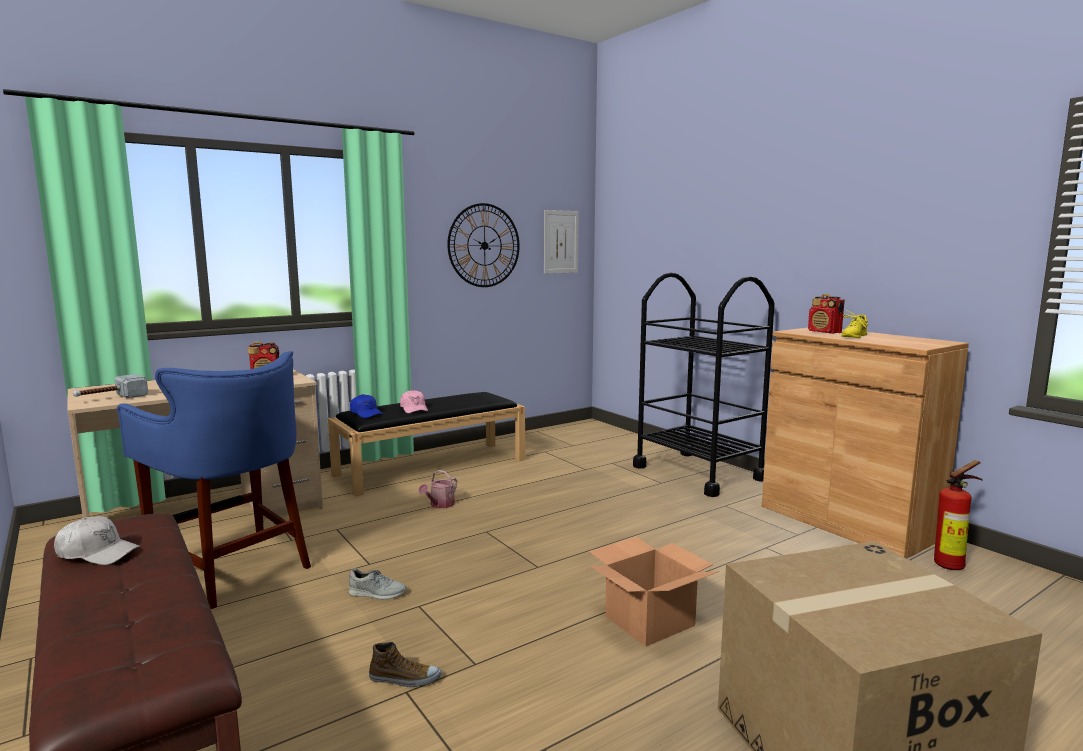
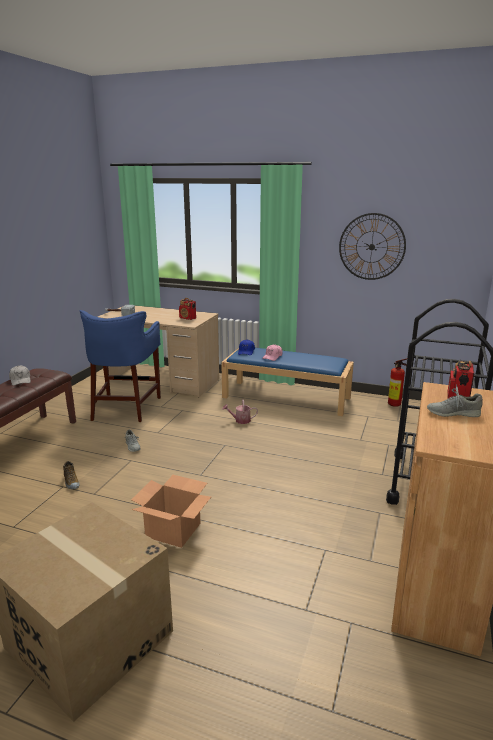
camera: 55 degrees right, 10 degrees up
(432, 467) = (287, 397): black bench -> blue bench
(560, 242) = (453, 247): picture -> none
(853, 336) = (453, 413): yellow shoe -> grey shoe
(953, 565) = (418, 668): fire extinguisher -> fire extinguisher (396, 405)

